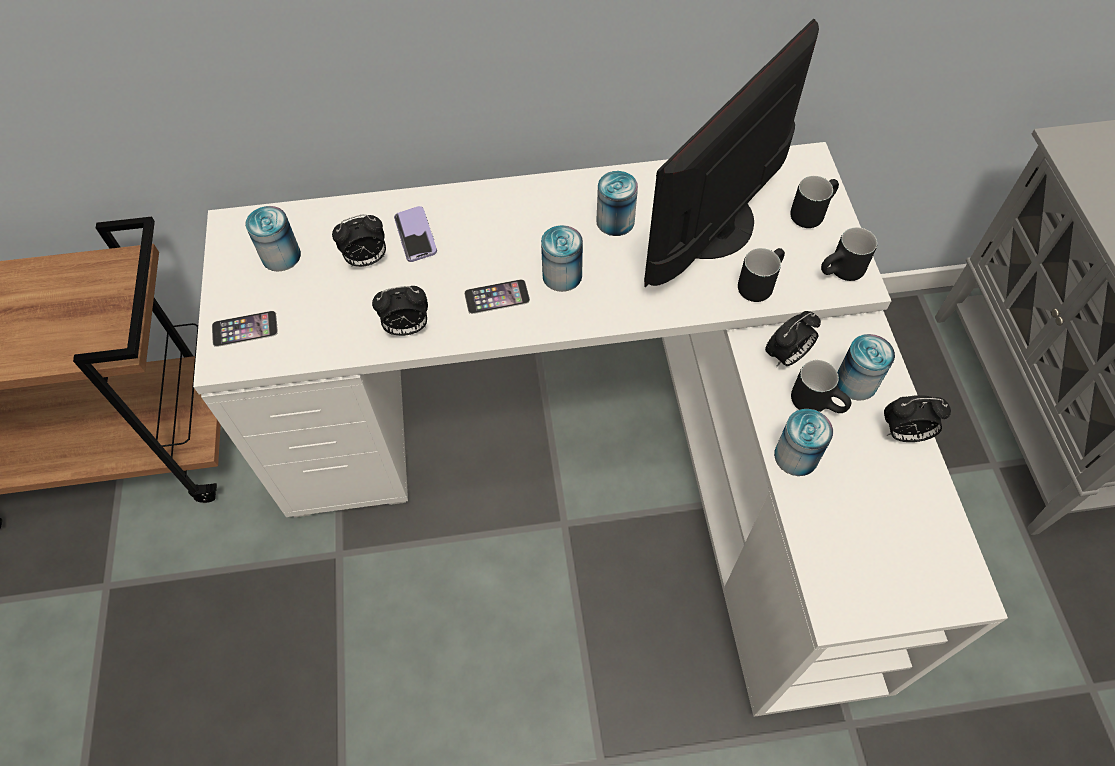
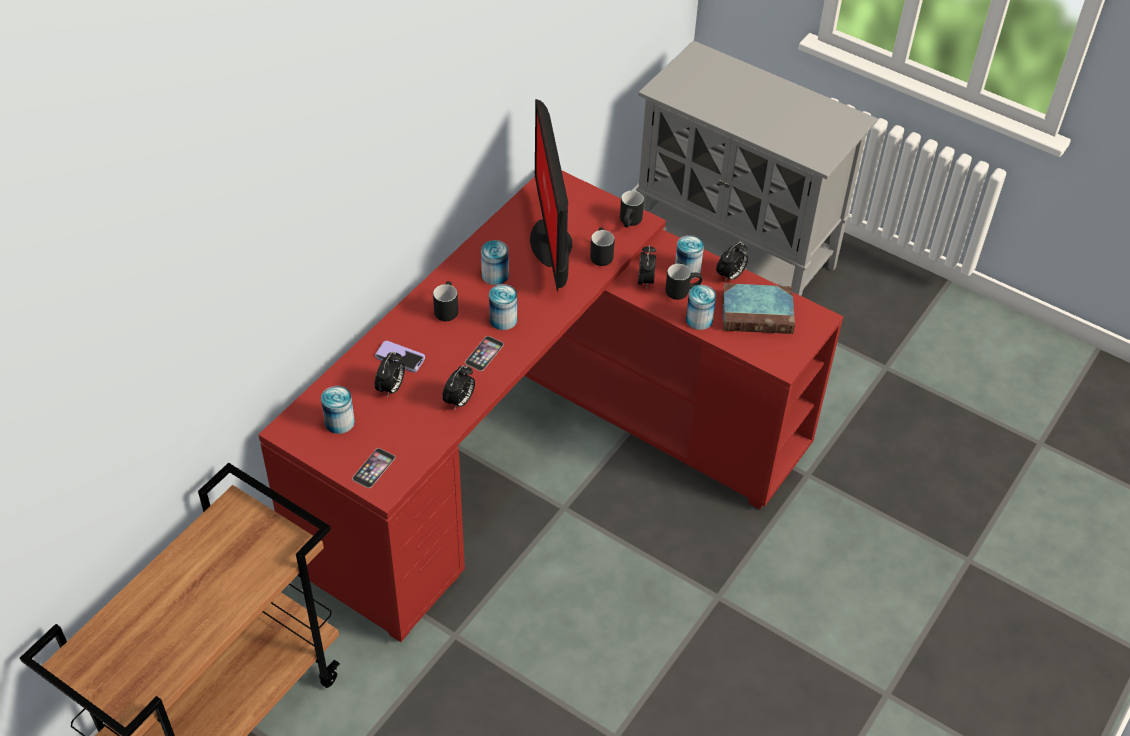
camera: 50 degrees left, 10 degrees down
(604, 453) = (541, 454): white desk -> red desk
(810, 212) = (582, 204): black mug -> black mug (445, 309)
(886, 512) = (758, 313): none -> book

